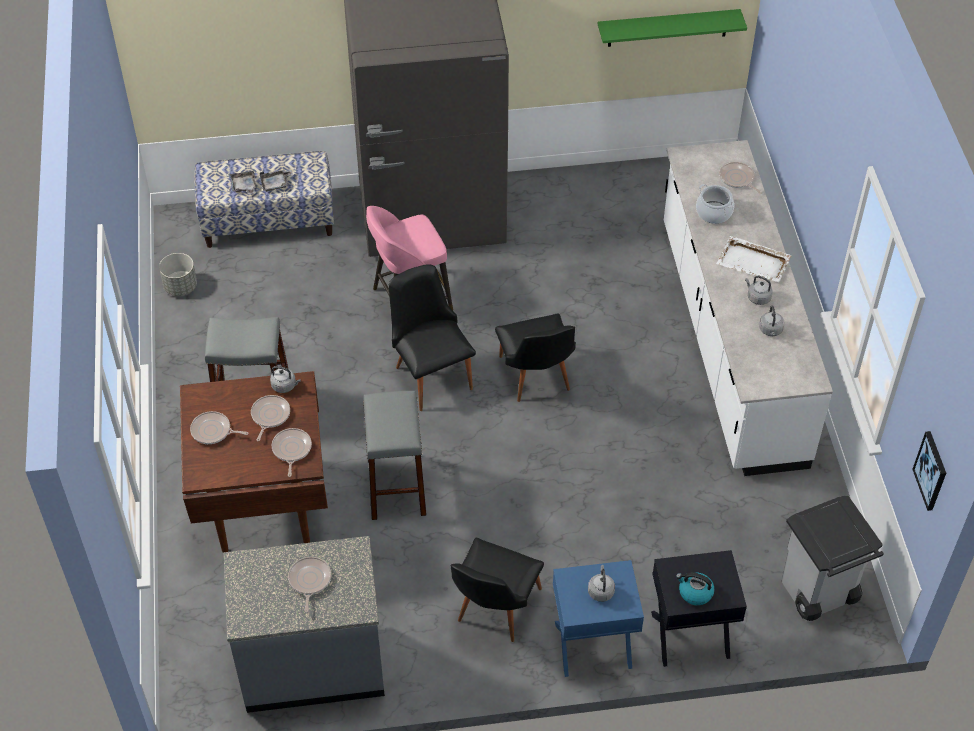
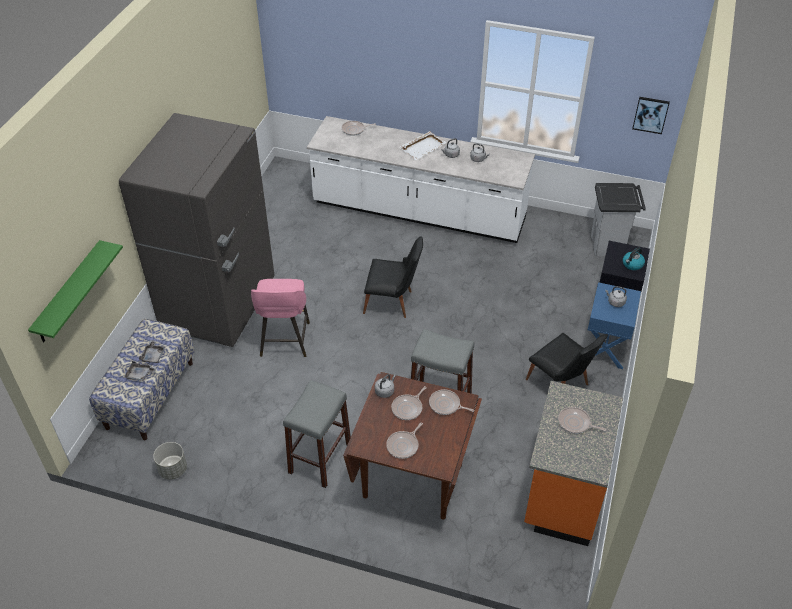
camera: 65 degrees left, 5 degrees down
(269, 416) = (408, 408): frying pan -> frying pan turned 90 degrees counterclockwise
(312, 663) = (562, 494): grey counter -> orange counter
(430, 372) = (354, 351): black chair -> none
(667, 28) = (239, 91): green shelf -> green shelf (69, 293)
(714, 212) = (374, 147): cooking pot -> none

